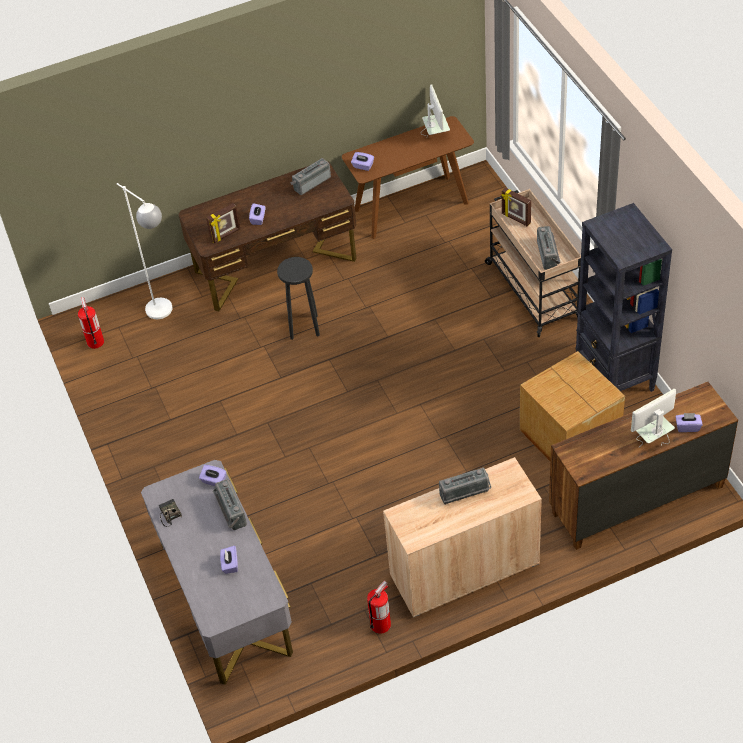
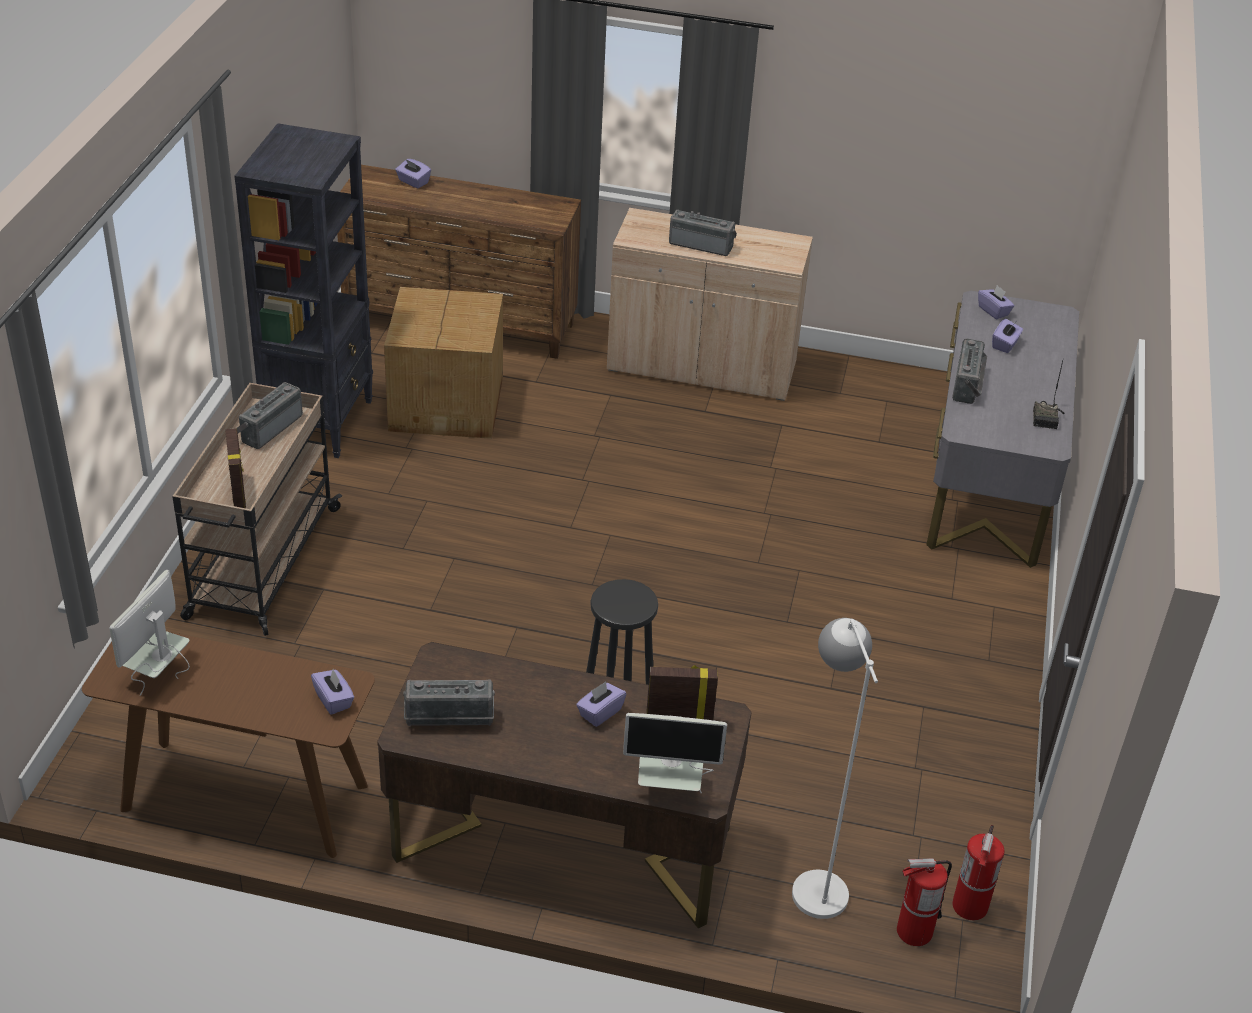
camera: 150 degrees left, 10 degrees down
(214, 481) = (966, 421): purple tissue box -> purple tissue box (993, 311)
(380, 624) = (834, 375): fire extinguisher -> fire extinguisher (914, 932)
(652, 439) = (460, 191): monitor -> monitor (669, 790)

